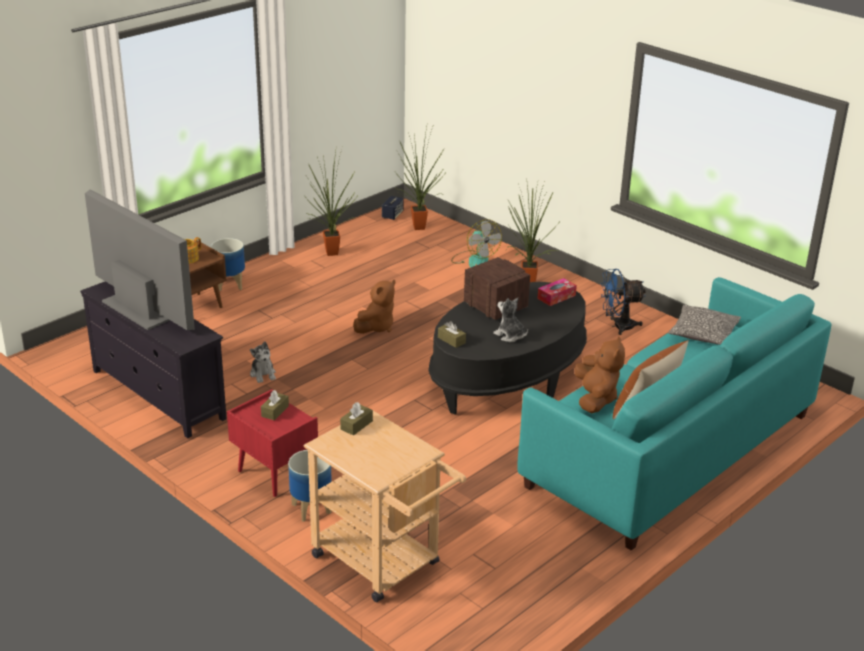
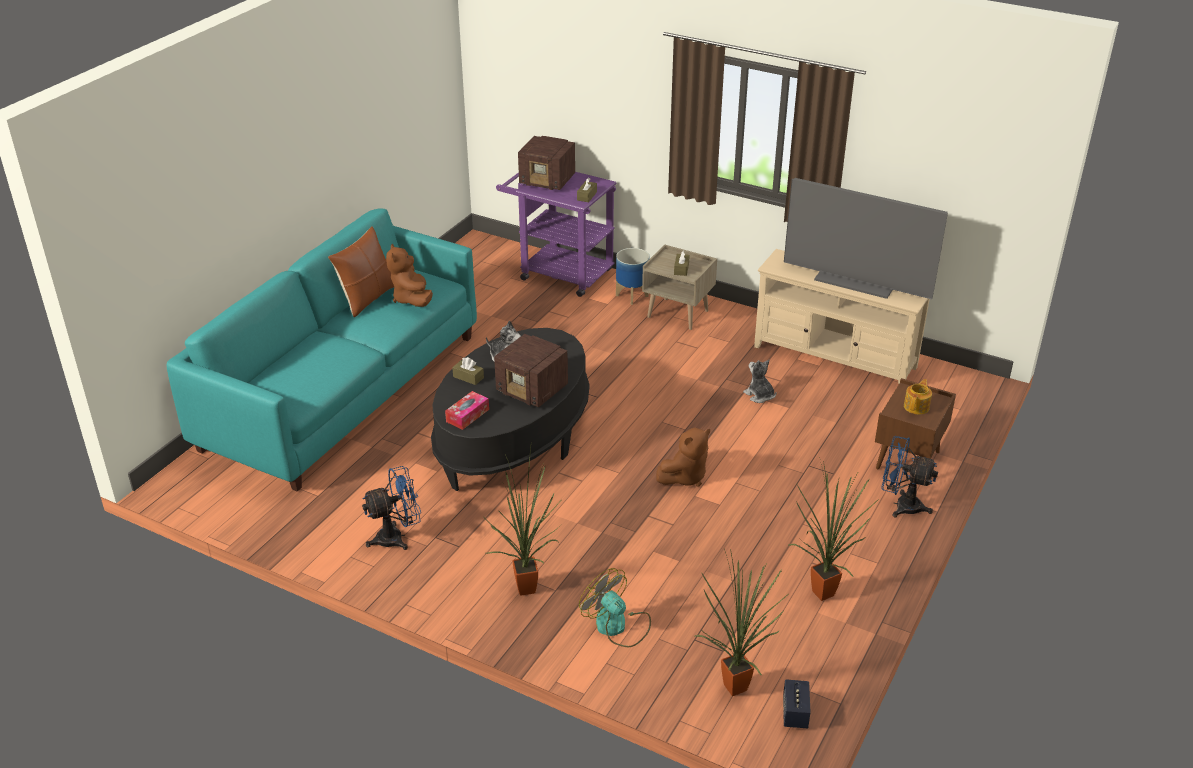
camera: 165 degrees right, 5 degrees up
(157, 395) = (835, 357): black tv stand -> beige tv stand
(230, 284) = (901, 505): planter -> blue fan
(274, 473) = (678, 314): red nightstand -> beige nightstand
(376, 327) = (685, 476): brown plush toy -> brown plush toy turned 150 degrees counterclockwise
(383, 564) = (559, 272): beige cart -> purple cart
(394, 458) = (548, 181): none -> radio
(451, 340) = (562, 342): brown tissue box -> brown tissue box (468, 377)
(703, 334) = (302, 385): pillow -> none

